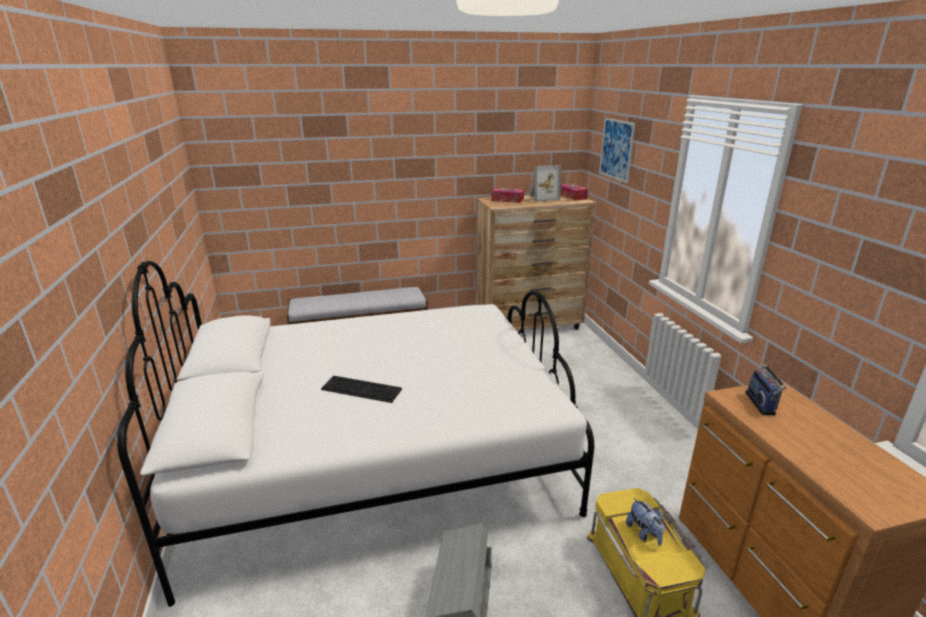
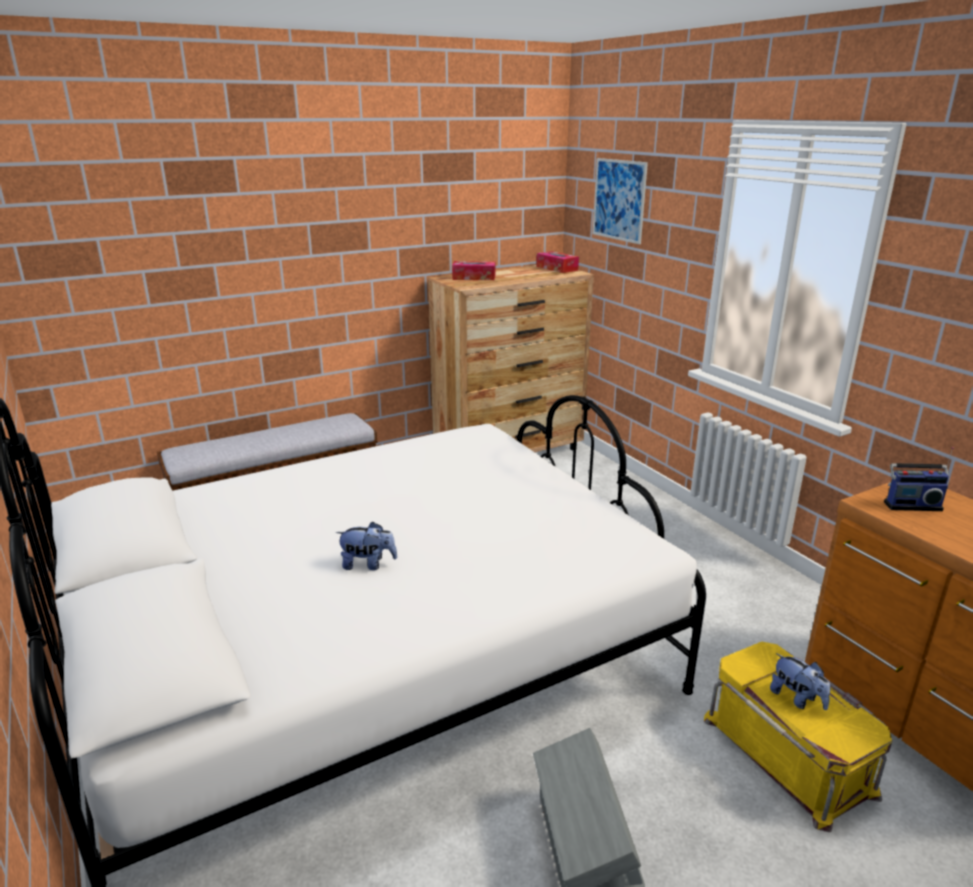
camera: 15 degrees left, 0 degrees up
(363, 389) = (368, 564): keyboard -> plush toy
(542, 198) = (519, 272): picture frame -> none
(762, 403) = (911, 505): radio -> radio turned 75 degrees counterclockwise

